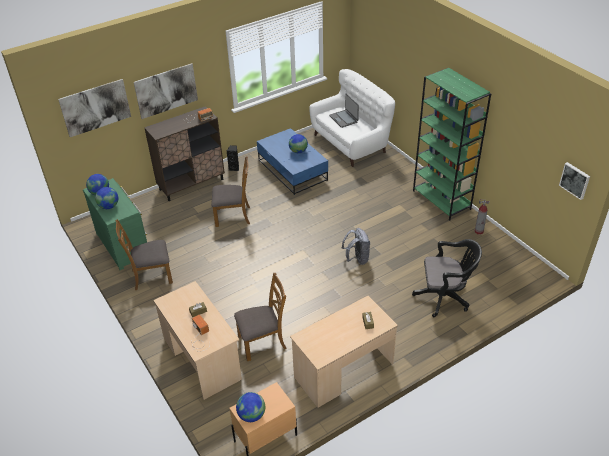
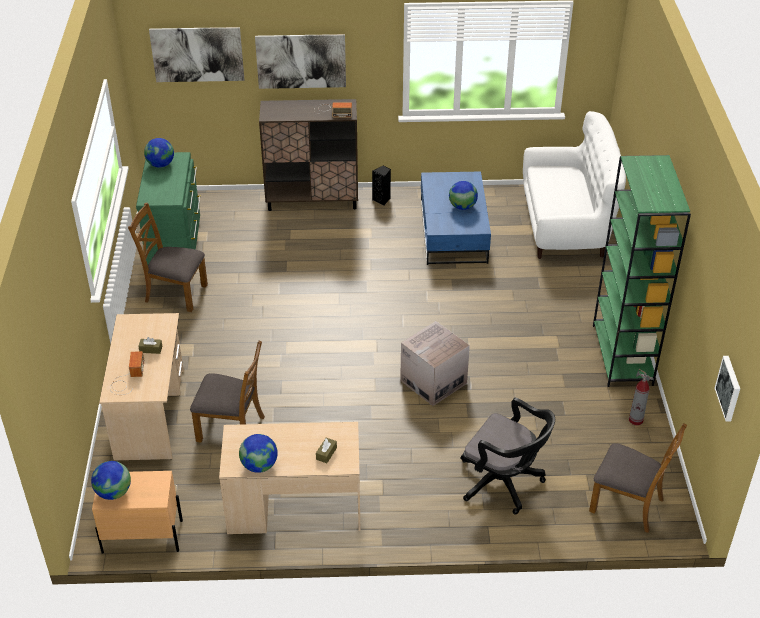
camera: 30 degrees right, 0 degrees up
(109, 206) = (156, 185): globe -> globe (259, 465)
(233, 216) = (328, 261): brown chair -> brown chair (627, 504)
(343, 119) = (561, 185): laptop -> none
(357, 259) = (433, 382): grey backpack -> cardboard box

